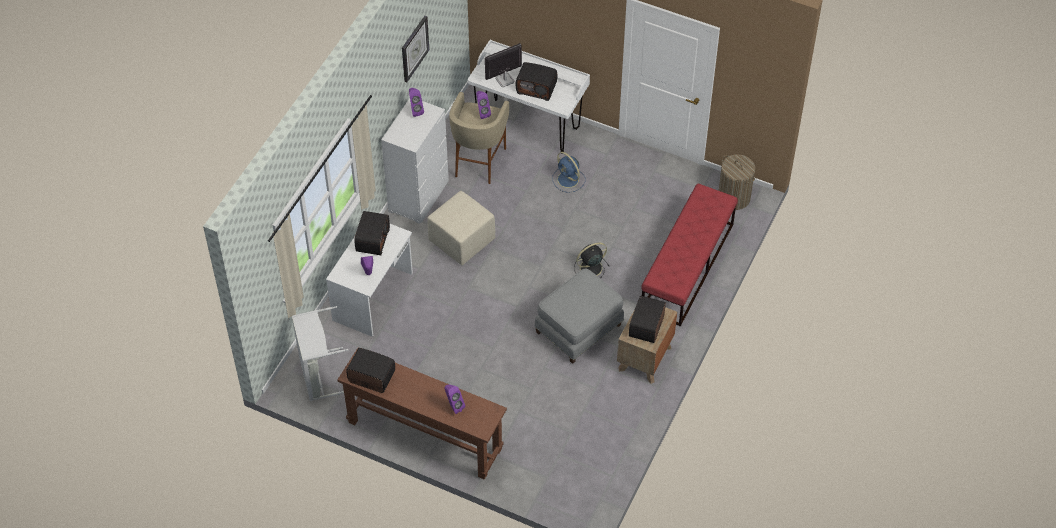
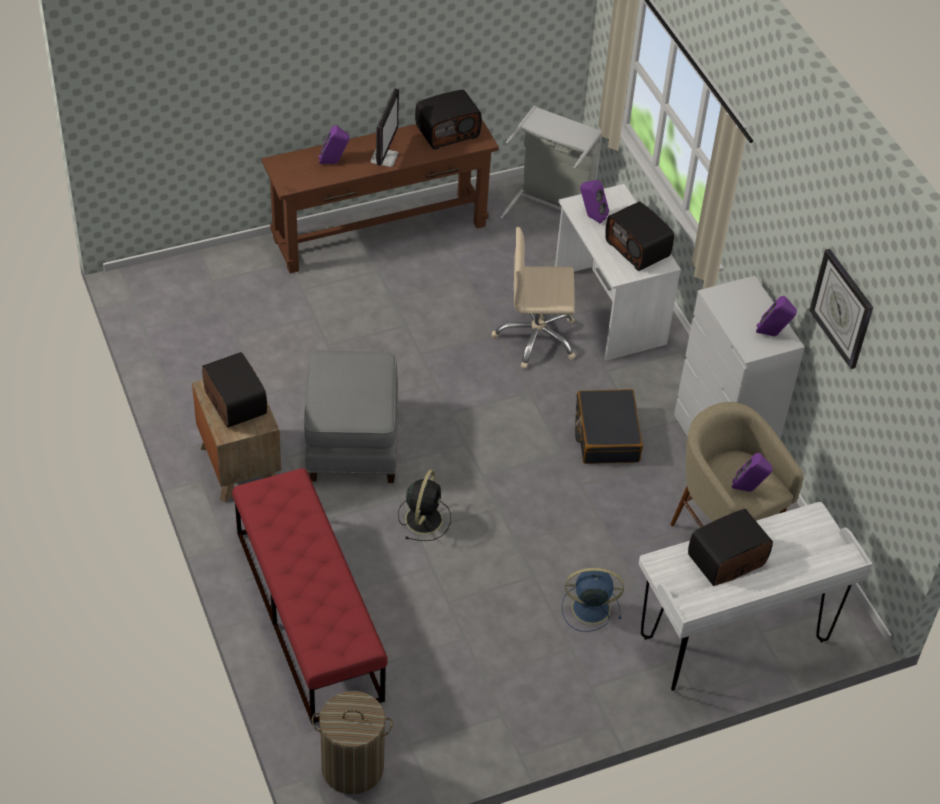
camera: 130 degrees right, 5 degrees down
(428, 310) = (536, 338): none -> beige office chair
(462, 240) = (606, 435): beige ottoman -> black suitcase
(504, 80) = (779, 538): monitor -> monitor (384, 157)

